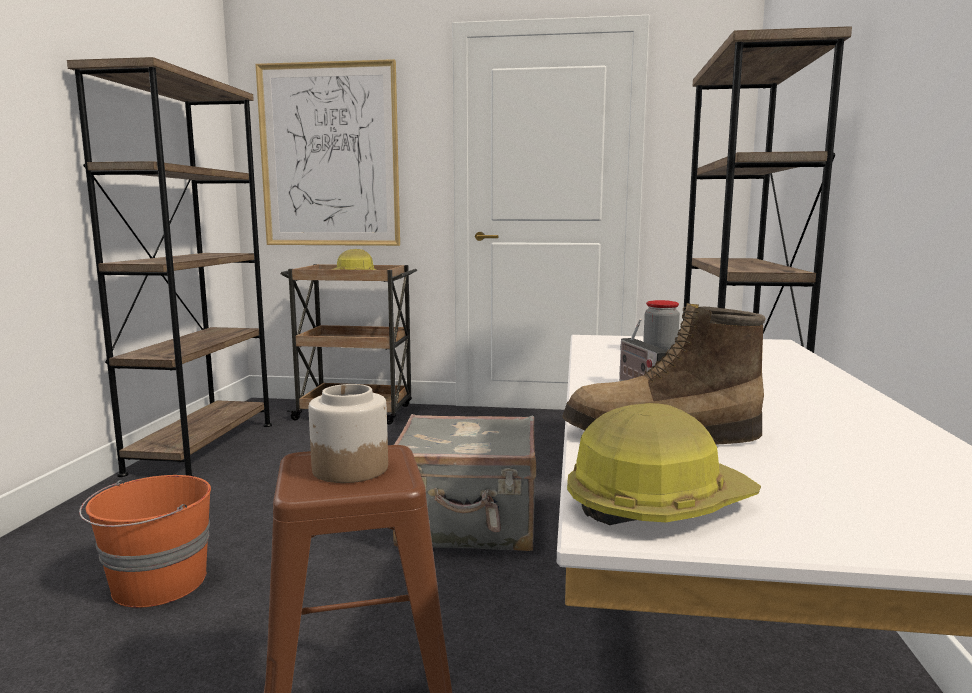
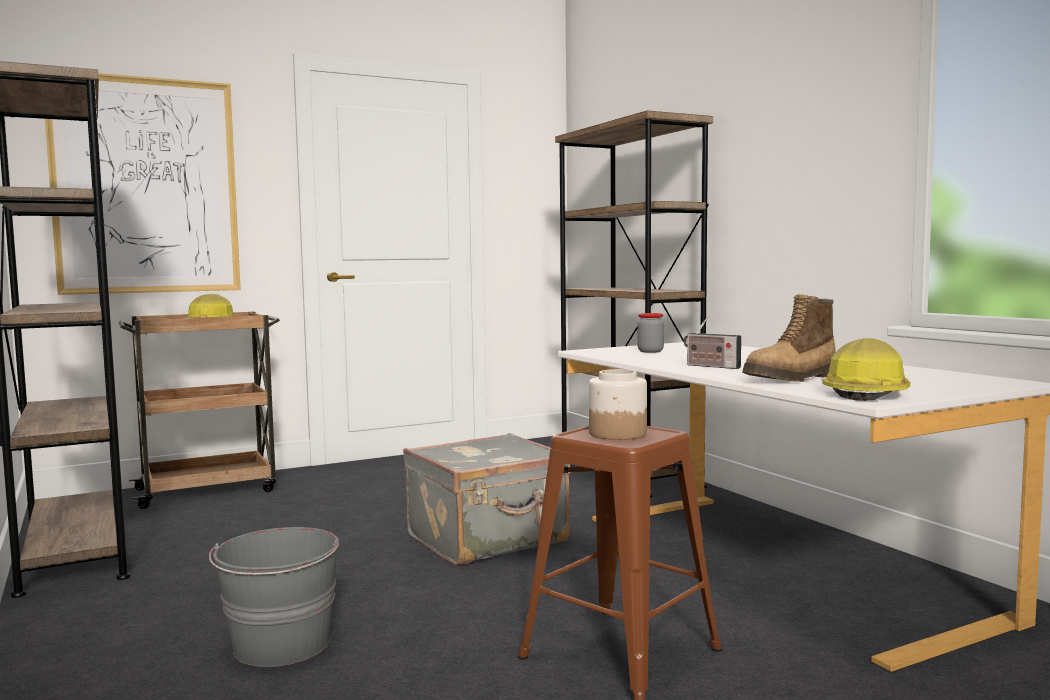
camera: 35 degrees left, 5 degrees down
(157, 584) = (282, 646): orange bucket -> grey bucket

